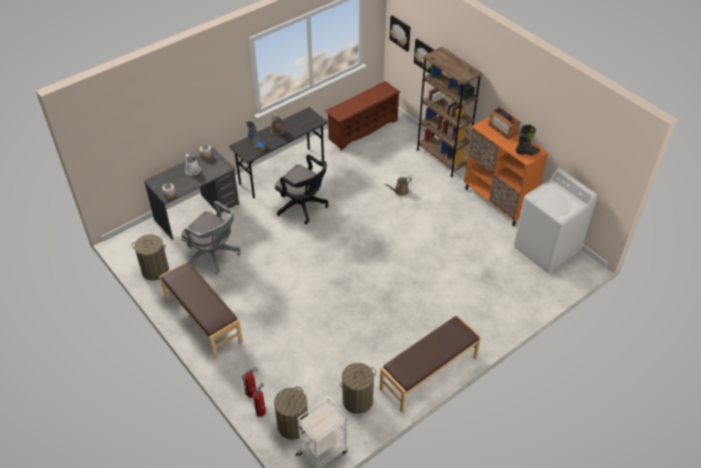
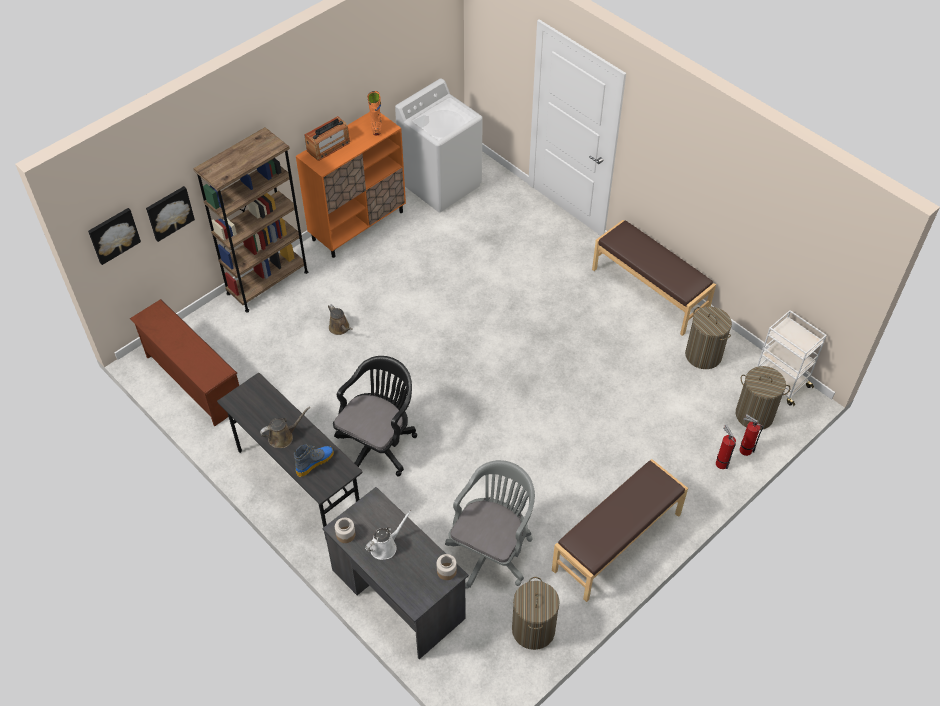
camera: 95 degrees left, 5 degrees up
(527, 152) = (376, 126): black boot -> orange boot

